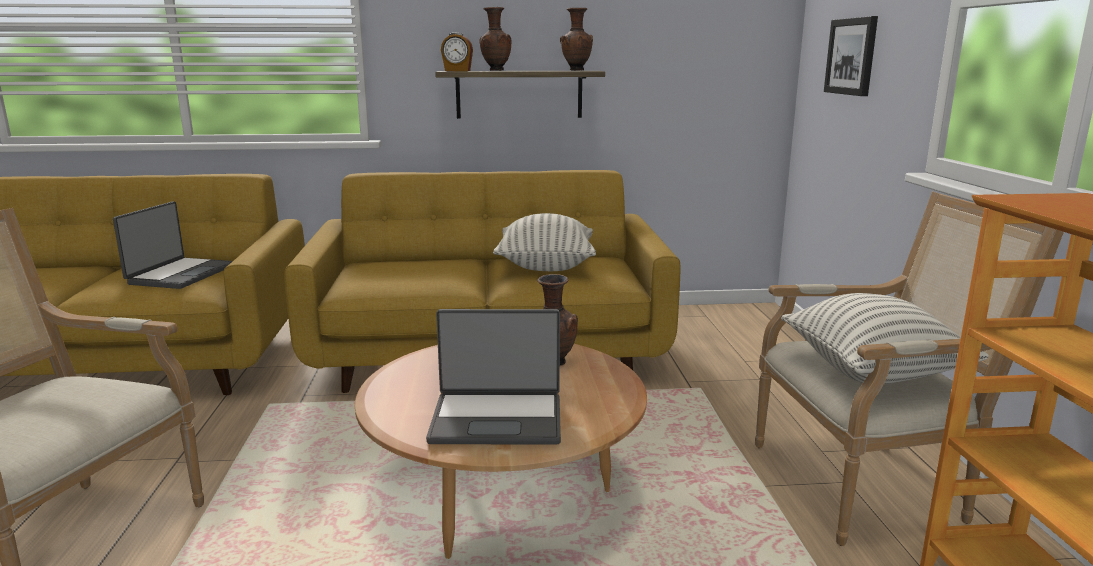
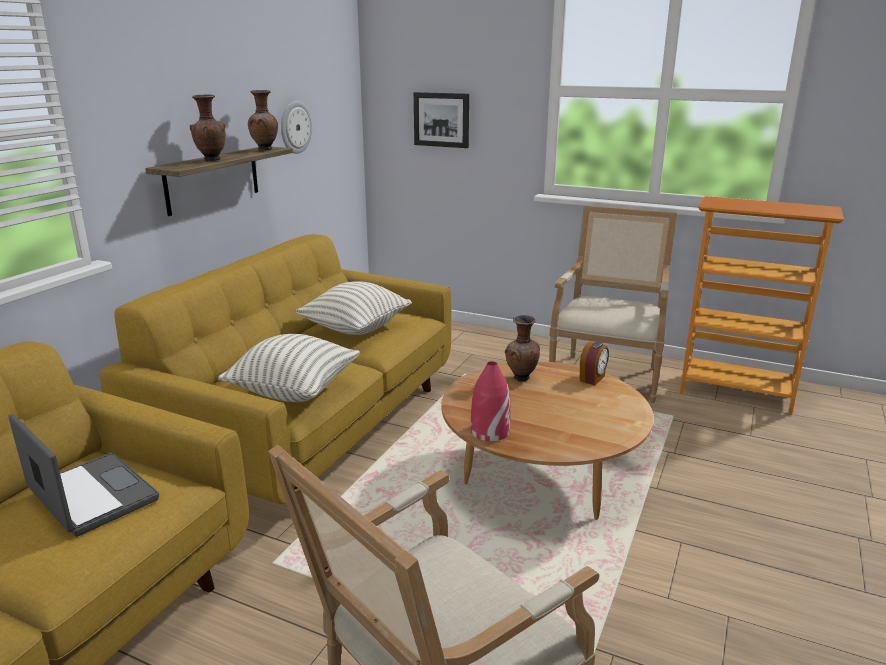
camera: 60 degrees left, 5 degrees up
(399, 373) = (489, 431): none -> red vase
(457, 70) = (178, 165): alarm clock -> alarm clock (593, 379)
(497, 419) = (594, 415): laptop -> none
(657, 56) = (295, 127): none -> wall clock
(872, 372) = (623, 311): pillow -> pillow (294, 391)

